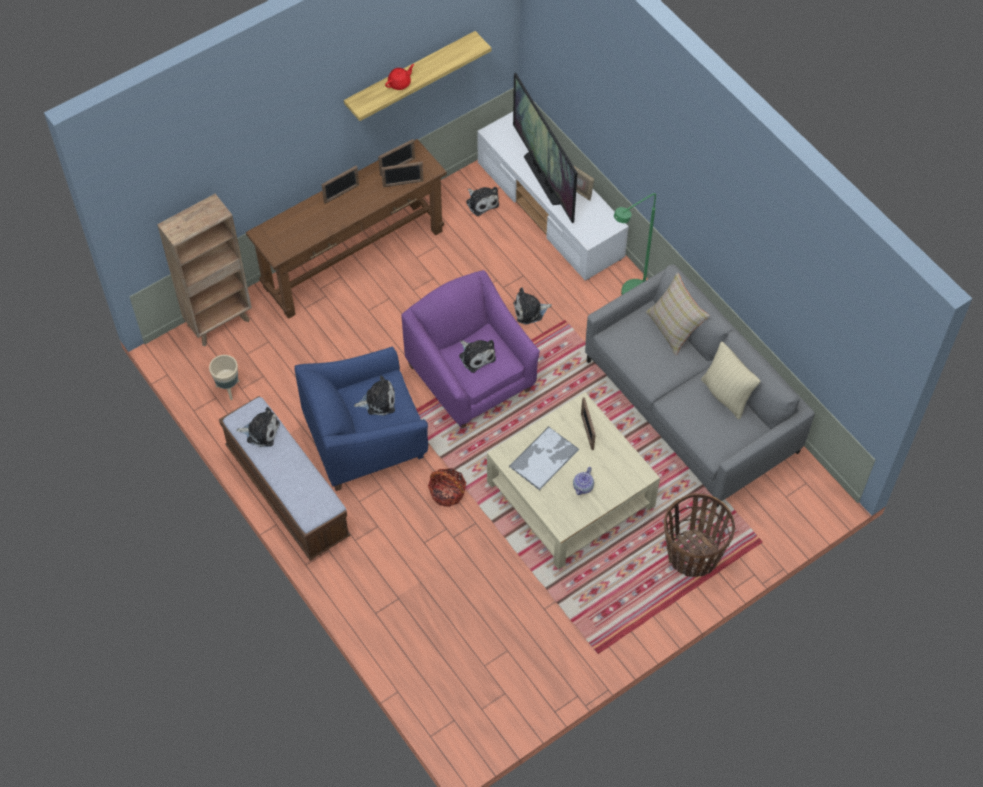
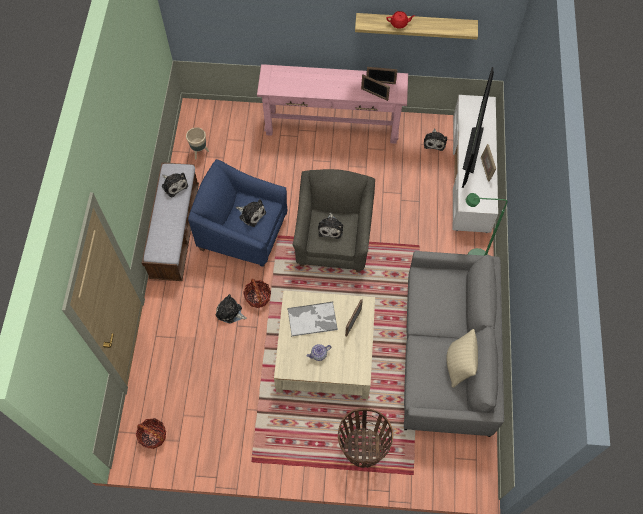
camera: 40 degrees right, 5 degrees up
(220, 322) = (229, 112): brown bookcase -> none
(341, 194) = (334, 77): picture frame -> none
(353, 259) = (332, 125): brown console table -> pink console table
(471, 377) = (333, 240): purple armchair -> grey armchair
(473, 710) = (153, 436): none -> basket
(530, 311) = (403, 225): plush toy -> plush toy (230, 312)
(674, 328) = (465, 297): beige pillow -> none

